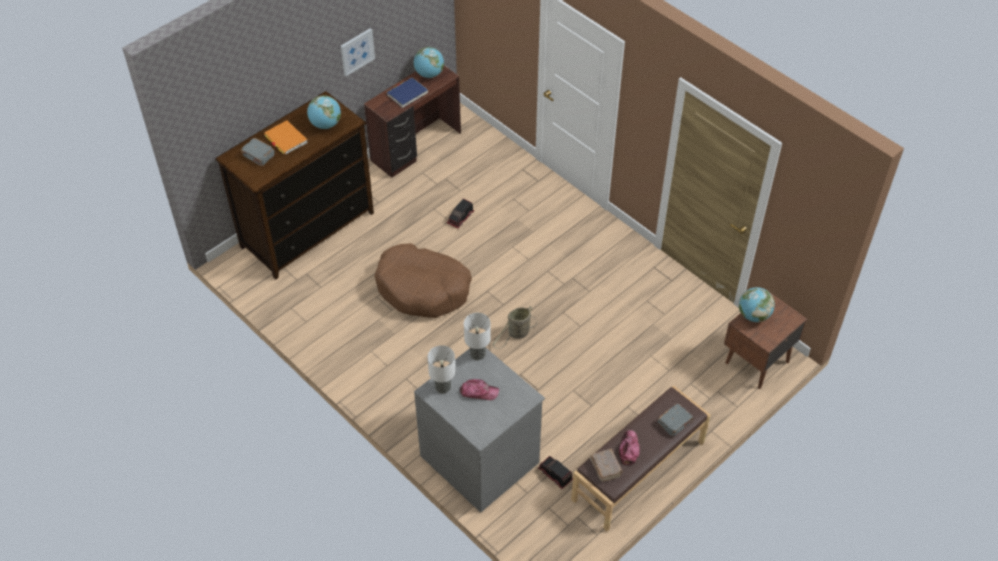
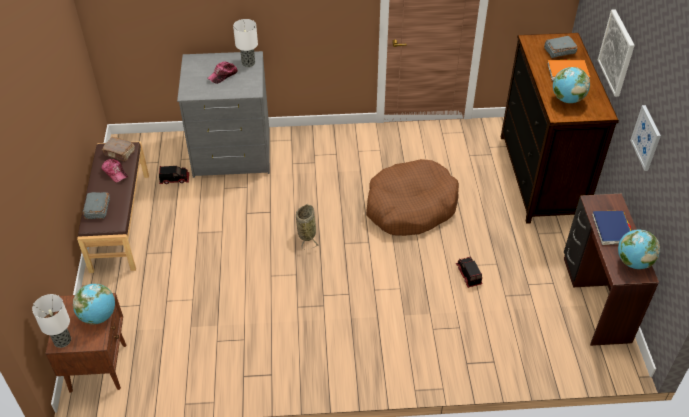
camera: 130 degrees right, 5 degrees down
(279, 84) = (617, 52): none -> picture
(477, 354) = (252, 90): table lamp -> table lamp (62, 340)

